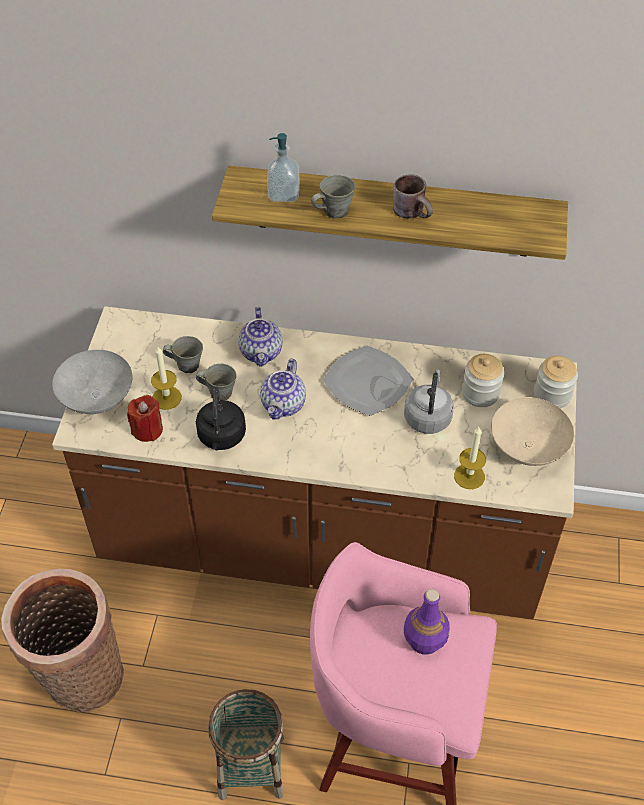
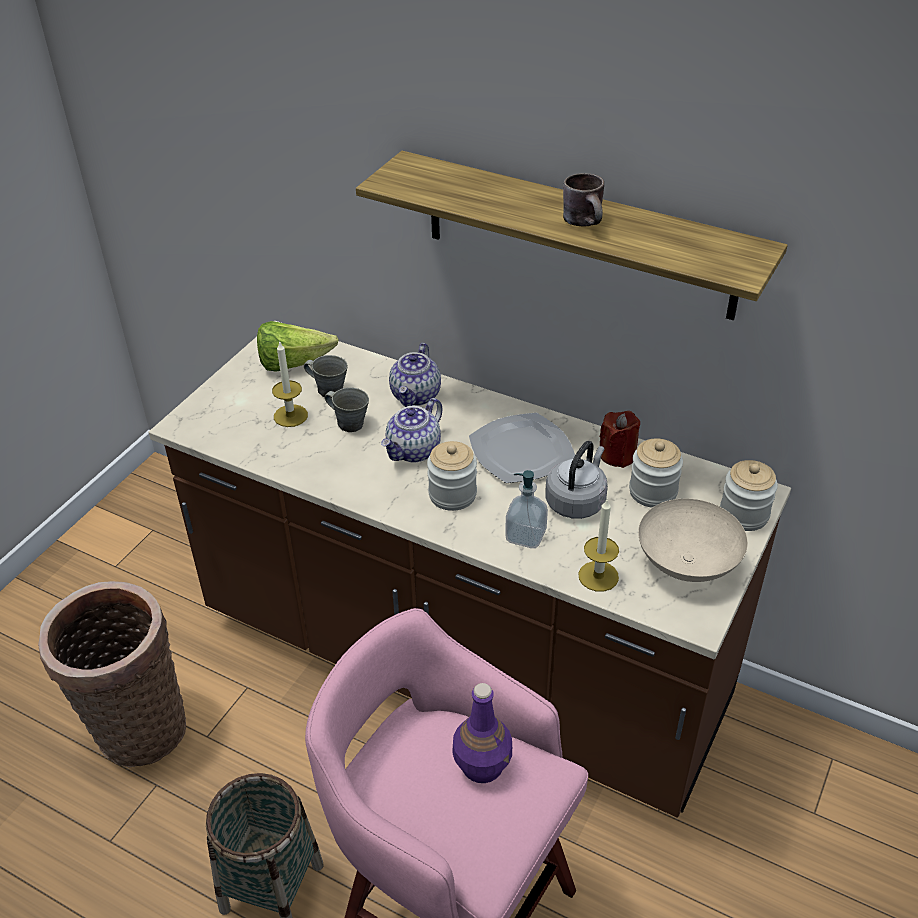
camera: 20 degrees right, 10 degrees down
(97, 399) = (218, 401): grey bowl -> none
(143, 346) = (293, 363): none -> lettuce
(147, 430) = (253, 441): red candle -> red candle (617, 455)
(221, 437) = (328, 466): black kettle -> none
(283, 194) = (446, 182): soap dispenser -> soap dispenser (525, 536)
(332, 436) = (452, 494): none -> jar
(334, 211) = (493, 206): grey mug -> none

